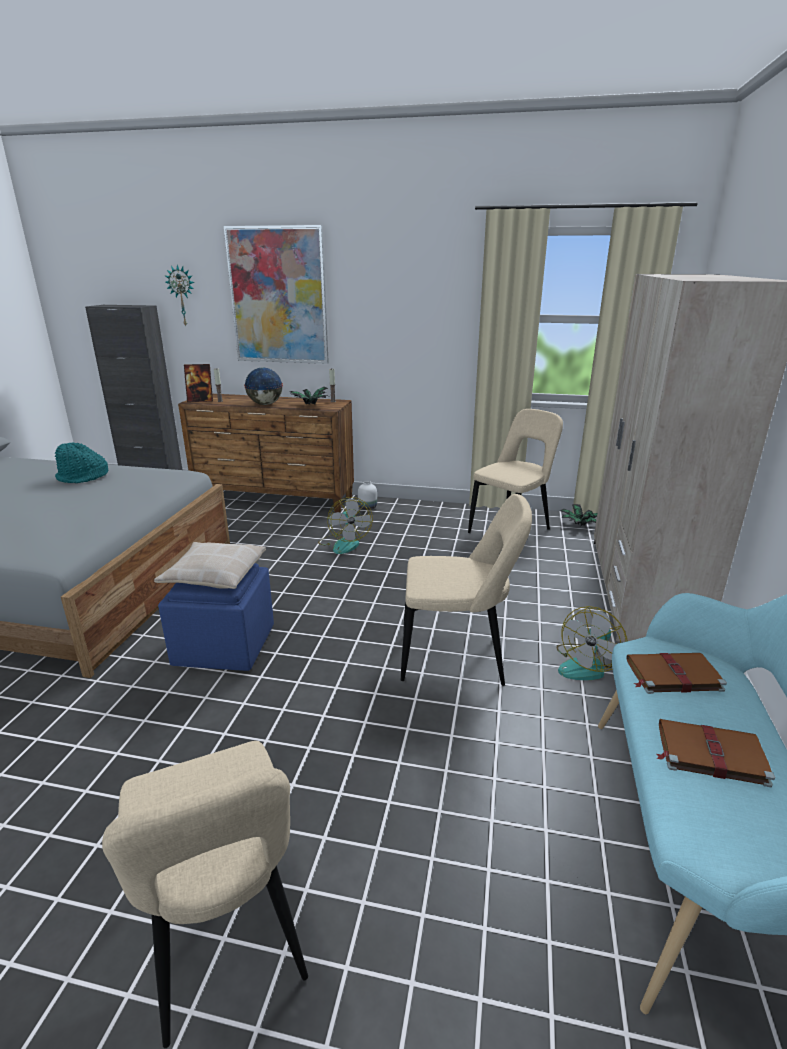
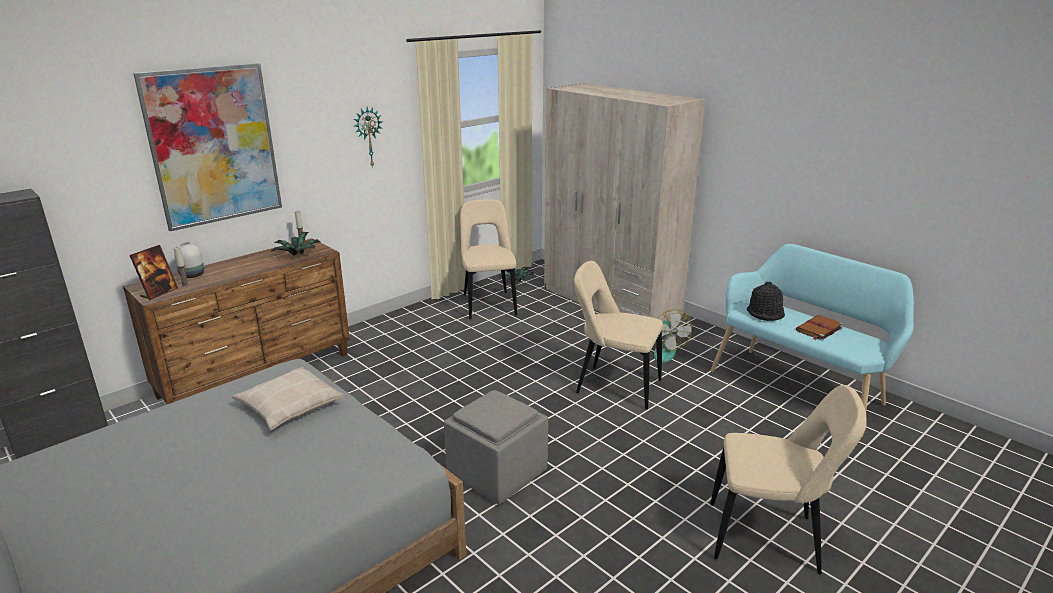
camera: 55 degrees left, 0 degrees up
(83, 477) = (202, 422): turquoise hat -> none
(182, 296) = (73, 168): wall clock -> wall clock (368, 137)
(214, 574) = (494, 410): beige pillow -> beige pillow (289, 406)
(226, 646) = (497, 472): blue ottoman -> grey ottoman
(265, 404) = (248, 270): globe -> none
(344, 543) = (407, 371): fan -> none
(367, 508) = (359, 339): white vase -> white vase (192, 275)
(457, 658) = (614, 386): beige chair -> beige chair turned 105 degrees counterclockwise
(672, 675) = (765, 313): brown book -> black hat

